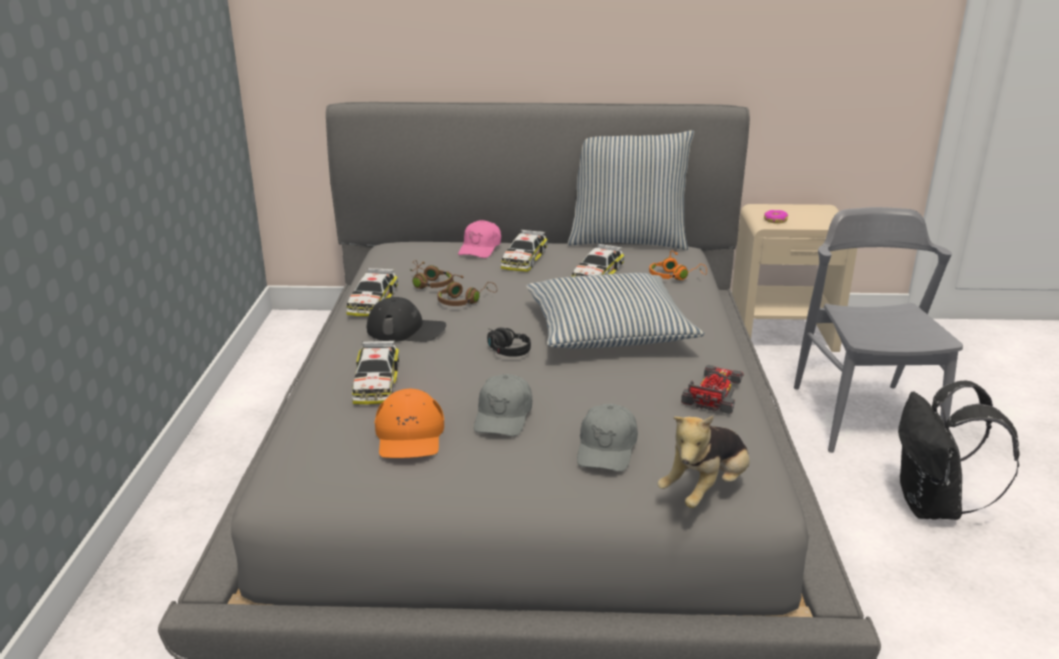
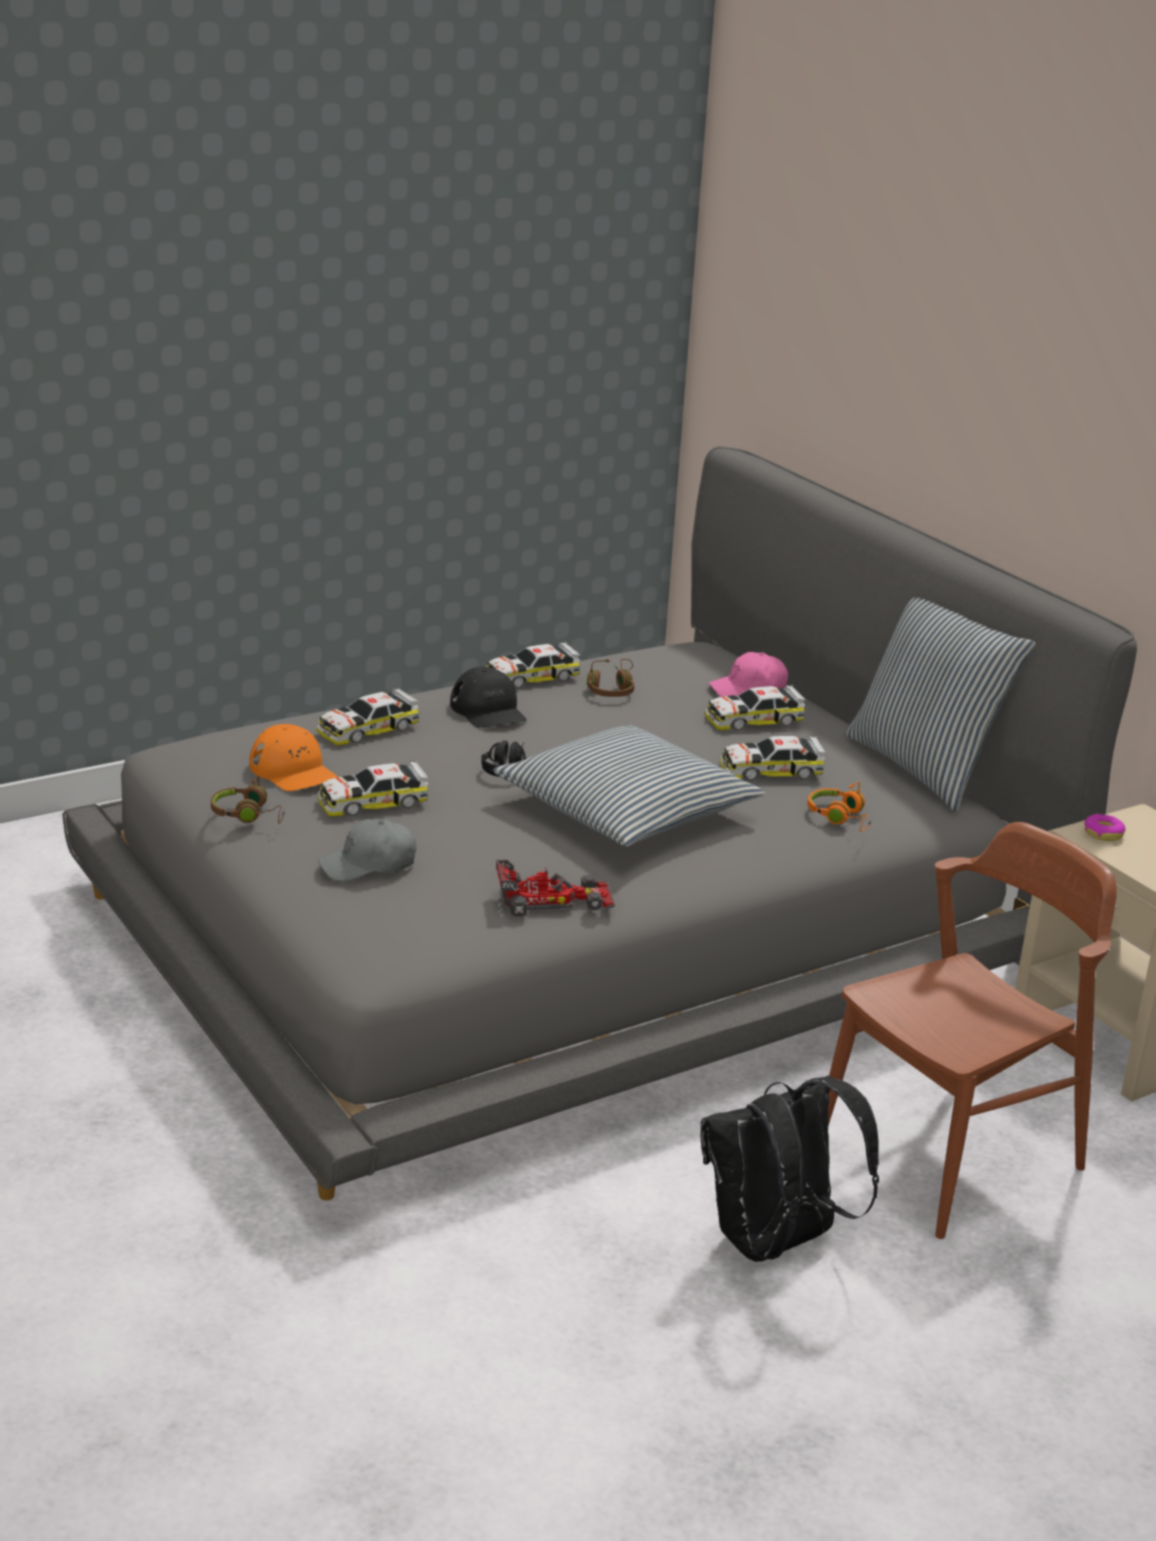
camera: 55 degrees right, 0 degrees up
(409, 435) = (293, 771): orange cap -> orange cap turned 90 degrees counterclockwise
(464, 301) = (593, 718): brown headphones -> brown headphones (249, 815)
(503, 416) = (372, 802): grey cap -> toy car
(706, 490) = (351, 931): plush toy -> none
(864, 417) = (950, 1153): grey chair -> brown chair

